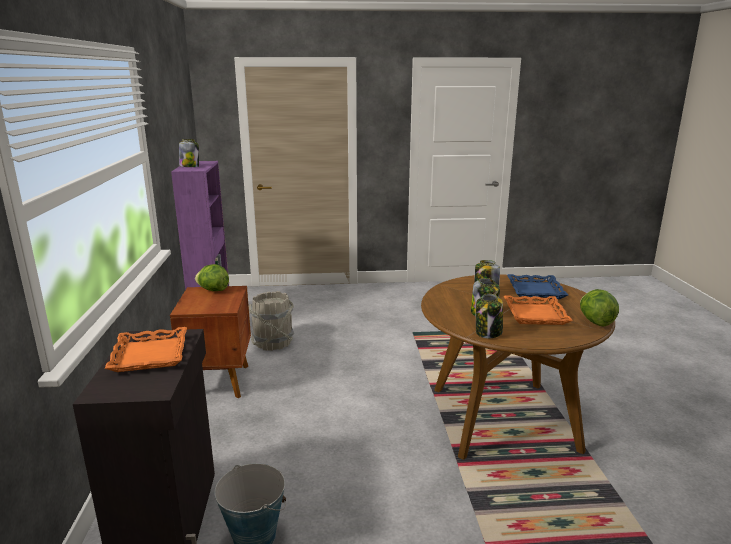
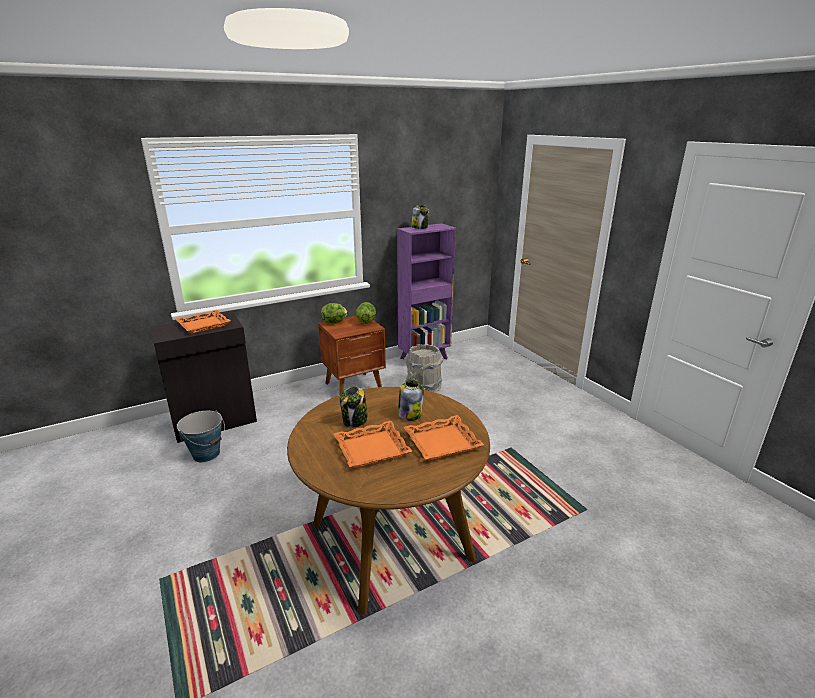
camera: 65 degrees right, 5 degrees up
(488, 333) = (313, 428): jar -> none
(536, 291) = (442, 443): blue tray -> orange tray
(595, 322) = (376, 489): lettuce -> lettuce (334, 322)

